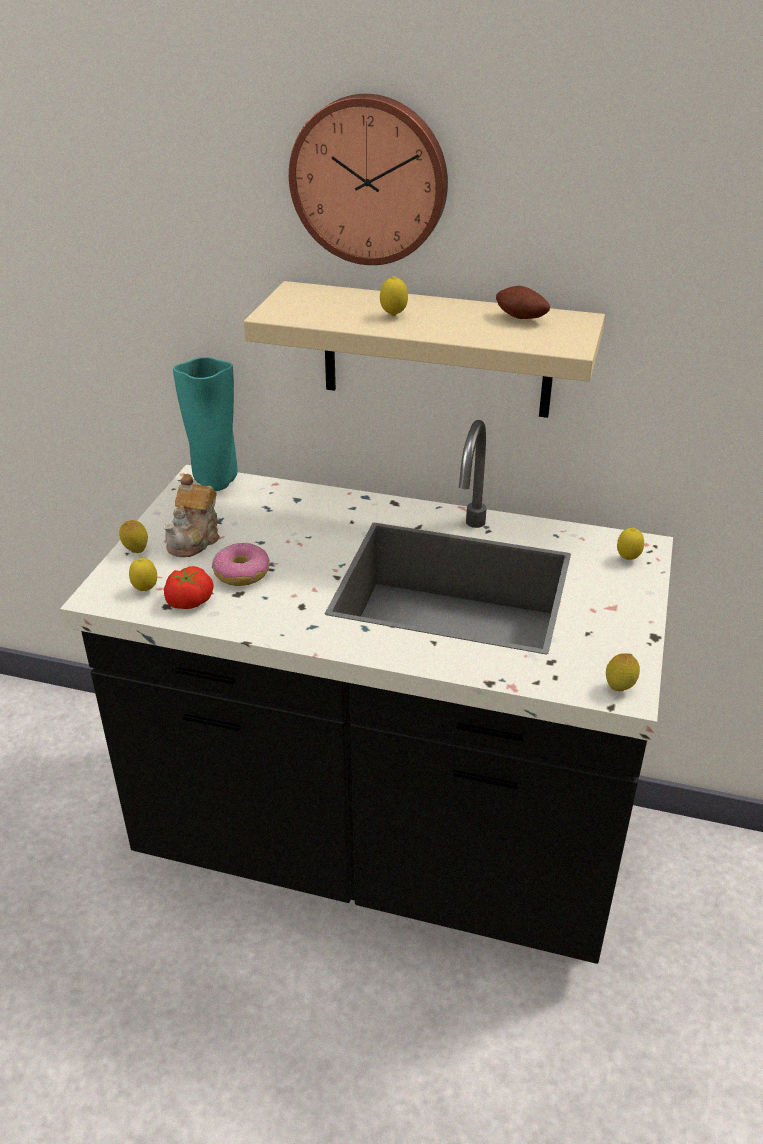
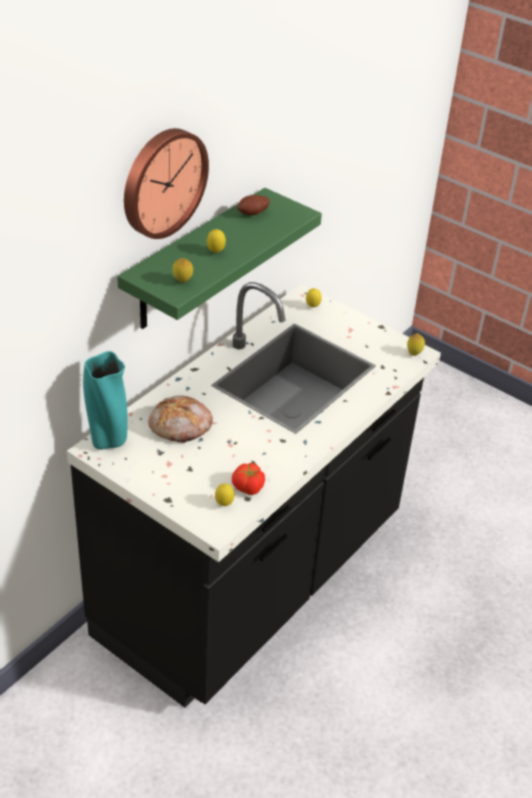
camera: 70 degrees left, 5 degrees up
(136, 551) = (173, 500): lemon -> lemon (182, 282)
(195, 539) = (177, 468): teapot -> none
(242, 573) = (232, 456): donut -> none
(275, 522) = (181, 426): none -> bread
(436, 350) = (195, 261): beige shelf -> green shelf

